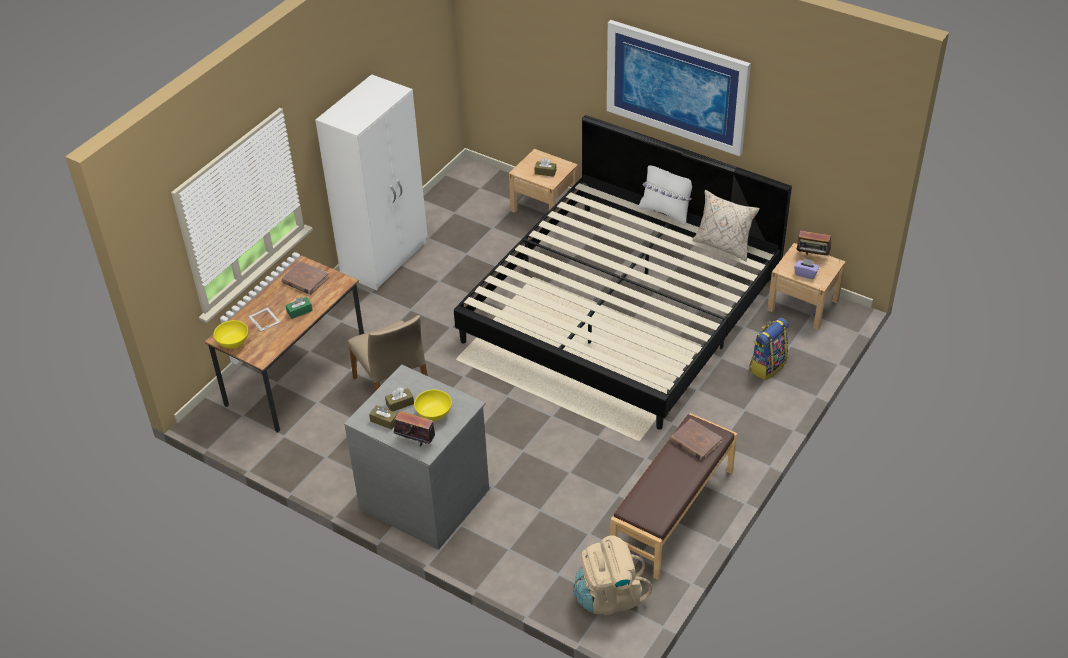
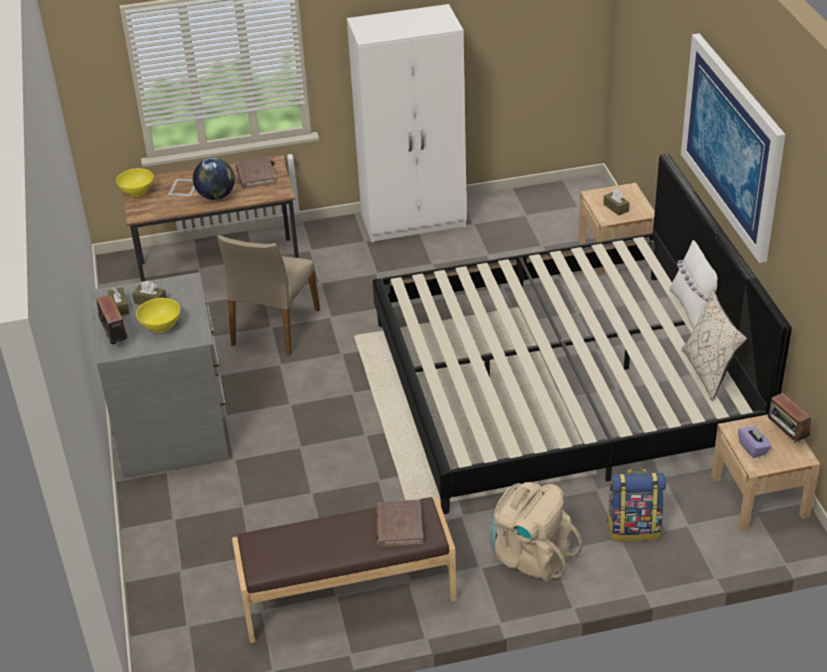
camera: 45 degrees right, 5 degrees down
(299, 311) = (216, 196): green tissue box -> globe
(609, 596) = (191, 623): beige backpack -> beige backpack (531, 556)

